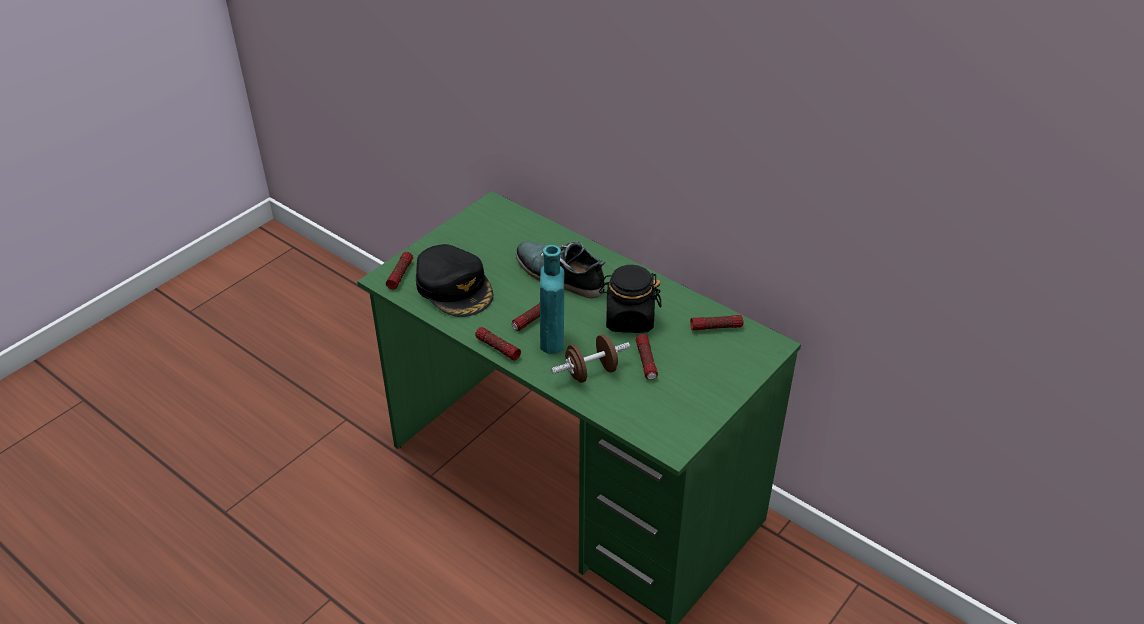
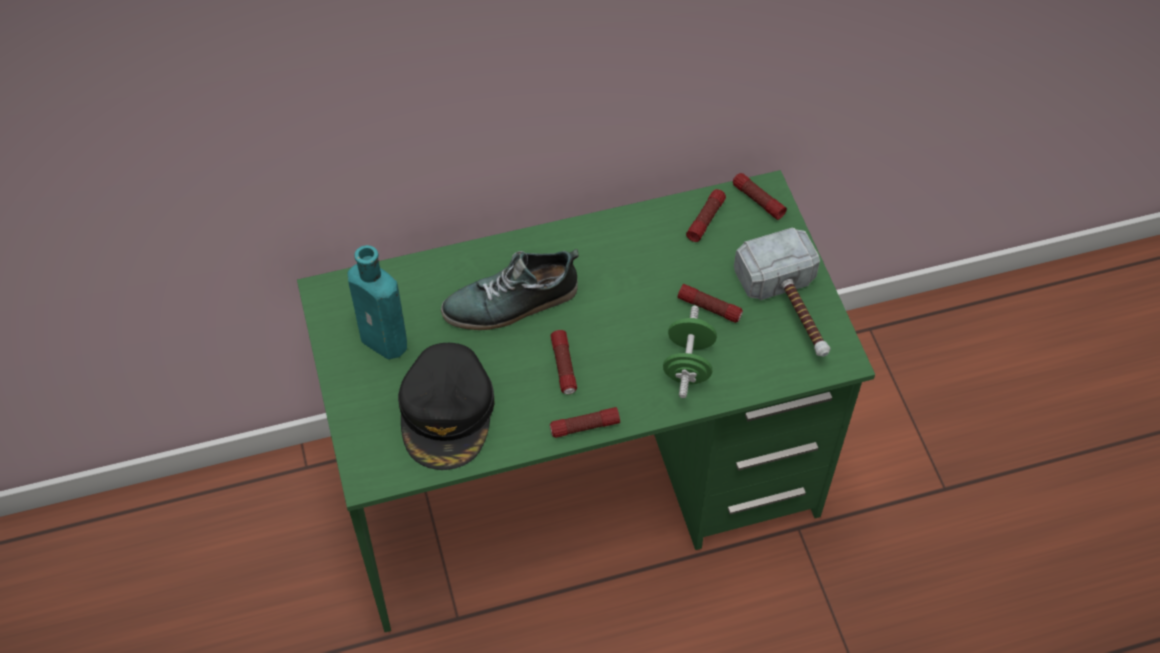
camera: 55 degrees left, 15 degrees up
(400, 274) = (376, 455): flashlight -> flashlight (758, 200)
(455, 287) = (447, 412): black cap -> black cap turned 90 degrees clockwise
(552, 342) = (615, 371): turquoise bottle -> turquoise bottle (387, 342)
(591, 372) = (688, 364): brown dumbbell -> green dumbbell
(629, 319) = (635, 283): black jar -> none
(688, 402) = (791, 309): none -> hammer

